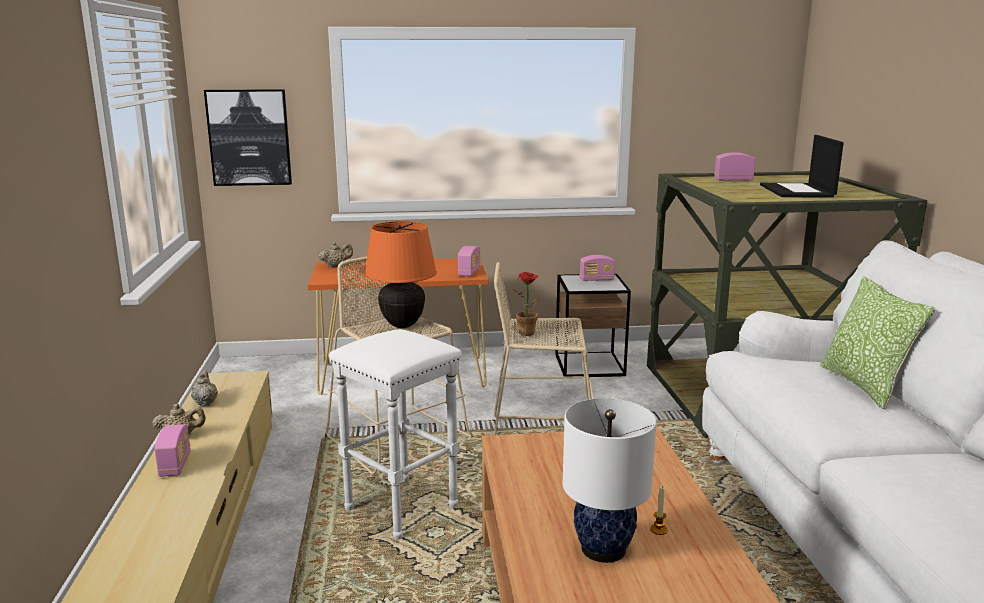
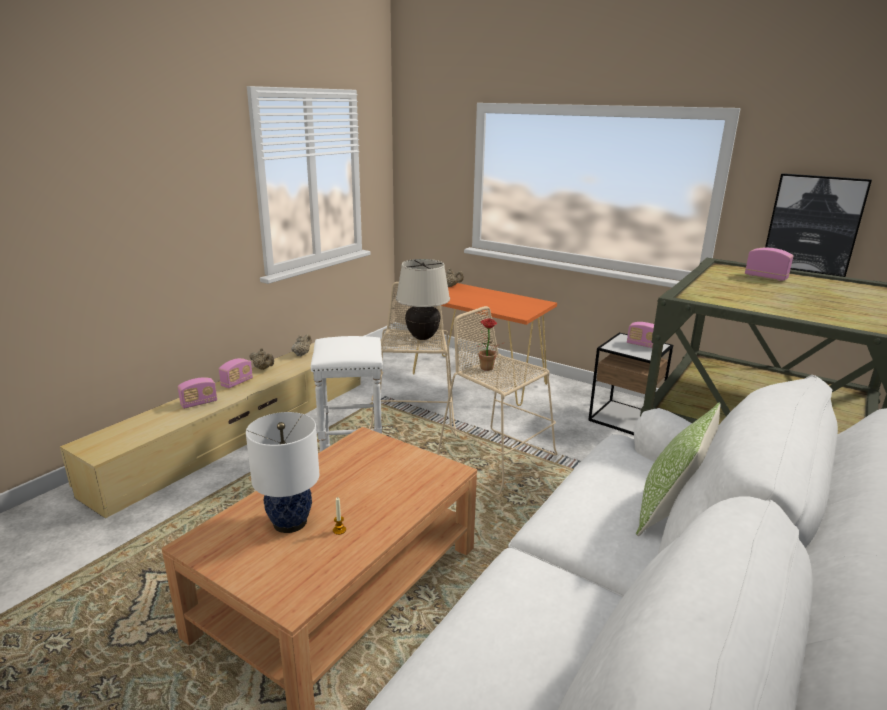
camera: 40 degrees right, 5 degrees up
(249, 137) = (422, 183): picture -> picture (813, 224)
(402, 325) = (422, 337): orange table lamp -> beige table lamp
(469, 272) = (524, 312): radio -> radio (199, 403)
(797, 191) = (795, 301): laptop -> none

